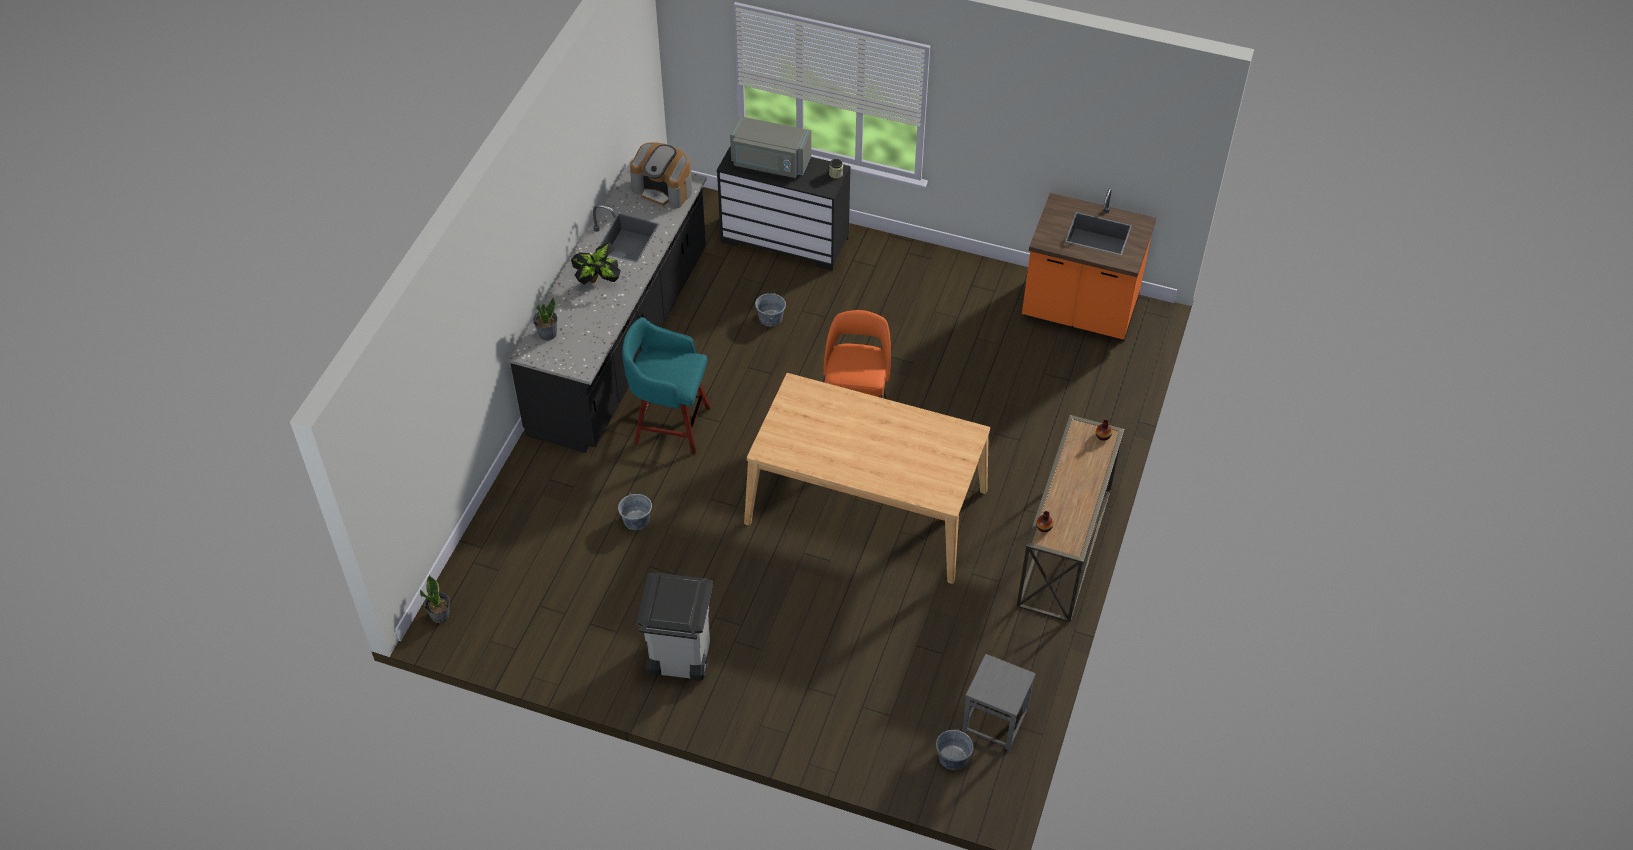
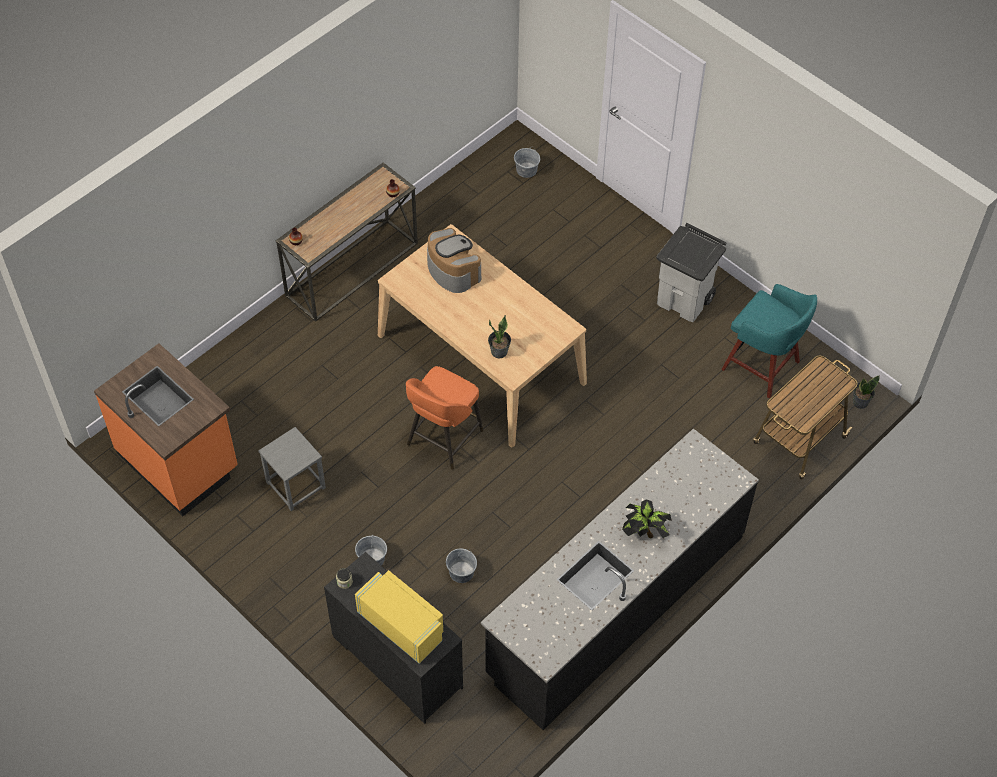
camera: 155 degrees left, 5 degrees up
(497, 547) = (798, 441): none -> cart
(547, 334) = (714, 493): potted plant -> potted plant (499, 352)
(636, 520) = (673, 420): grey bucket -> grey bucket (372, 559)
(664, 189) = (532, 622): coffee machine -> coffee machine (452, 270)
(670, 425) = (608, 497): turquoise stool -> turquoise stool (762, 367)
(770, 163) = (402, 625): grey microwave -> yellow microwave
(995, 720) = (483, 180): grey stool -> grey stool (295, 485)

